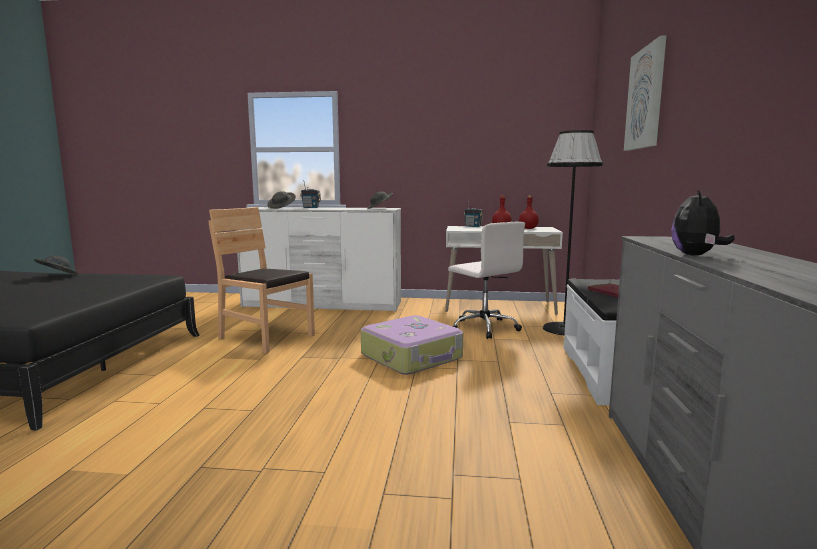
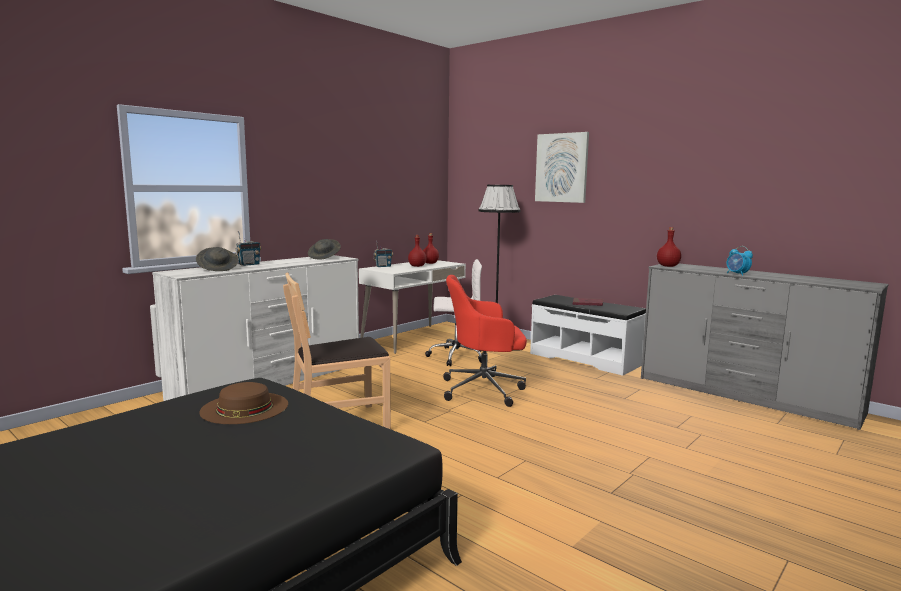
camera: 55 degrees left, 0 degrees up
(57, 276) = (103, 430): grey hat -> none
(104, 283) = (244, 408): none -> brown hat
(412, 357) = (485, 389): suitcase -> red office chair
(654, 238) = (667, 266): none -> red bottle
(696, 255) = (737, 274): plush toy -> alarm clock

